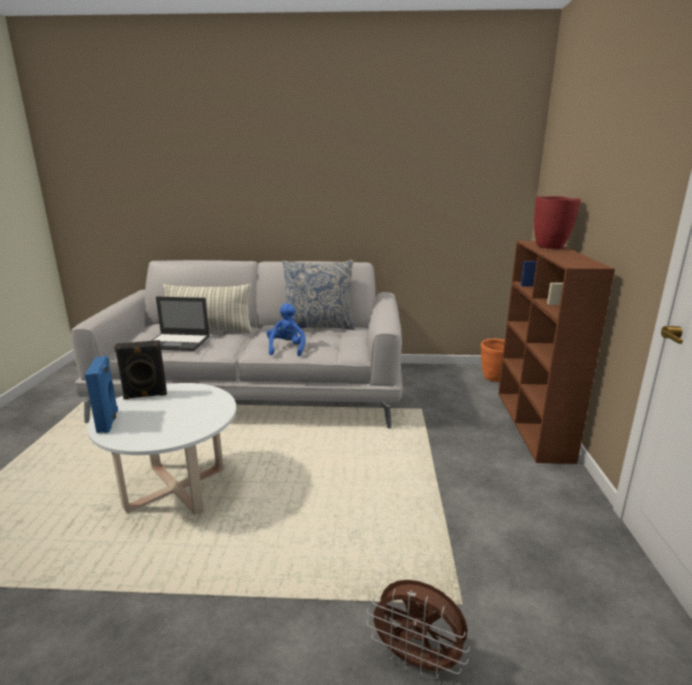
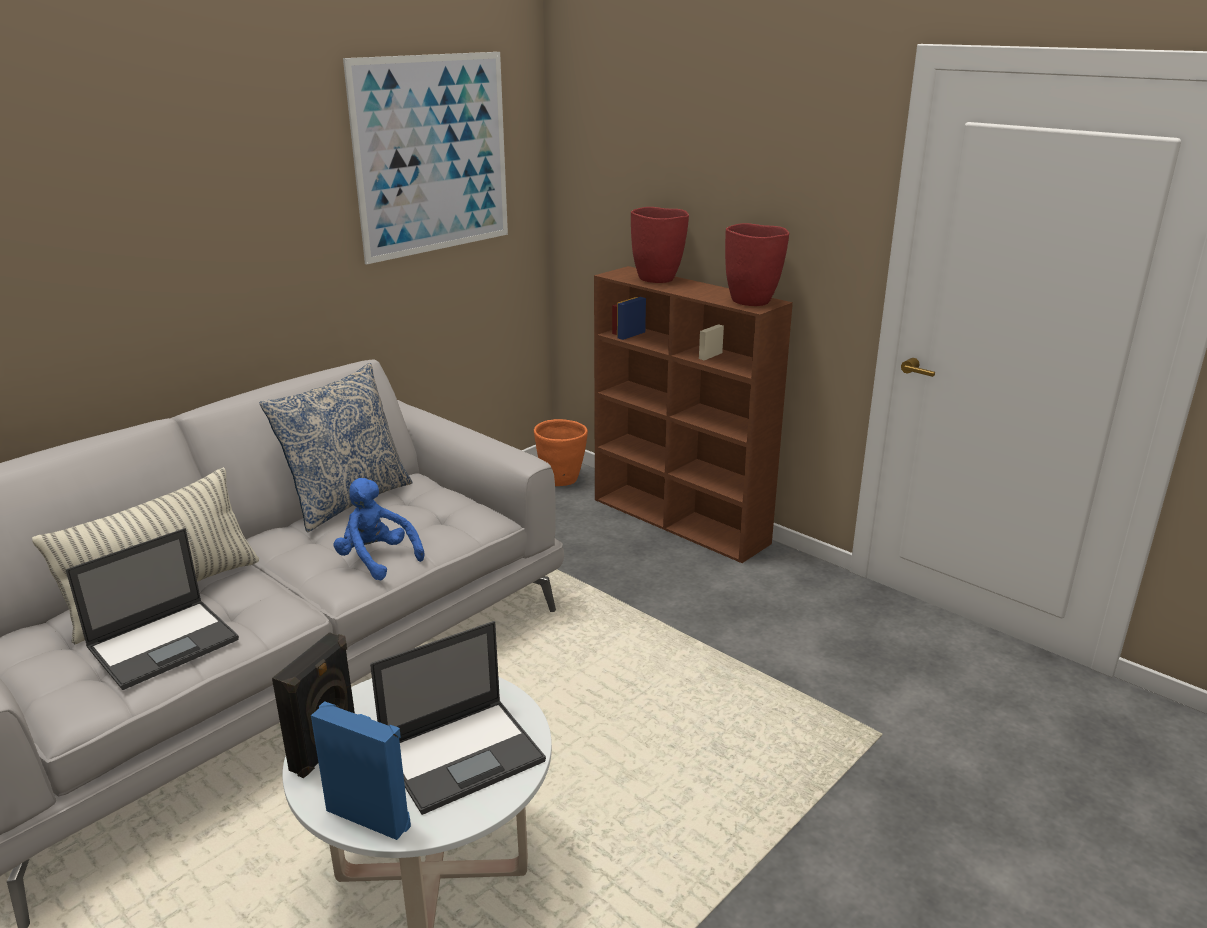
camera: 50 degrees left, 5 degrees up
(168, 423) = (463, 753): none -> laptop
(417, 661) = (921, 802): brown fan -> none
(446, 159) = (433, 155): none -> picture
(582, 263) = (752, 301): none -> red vase

